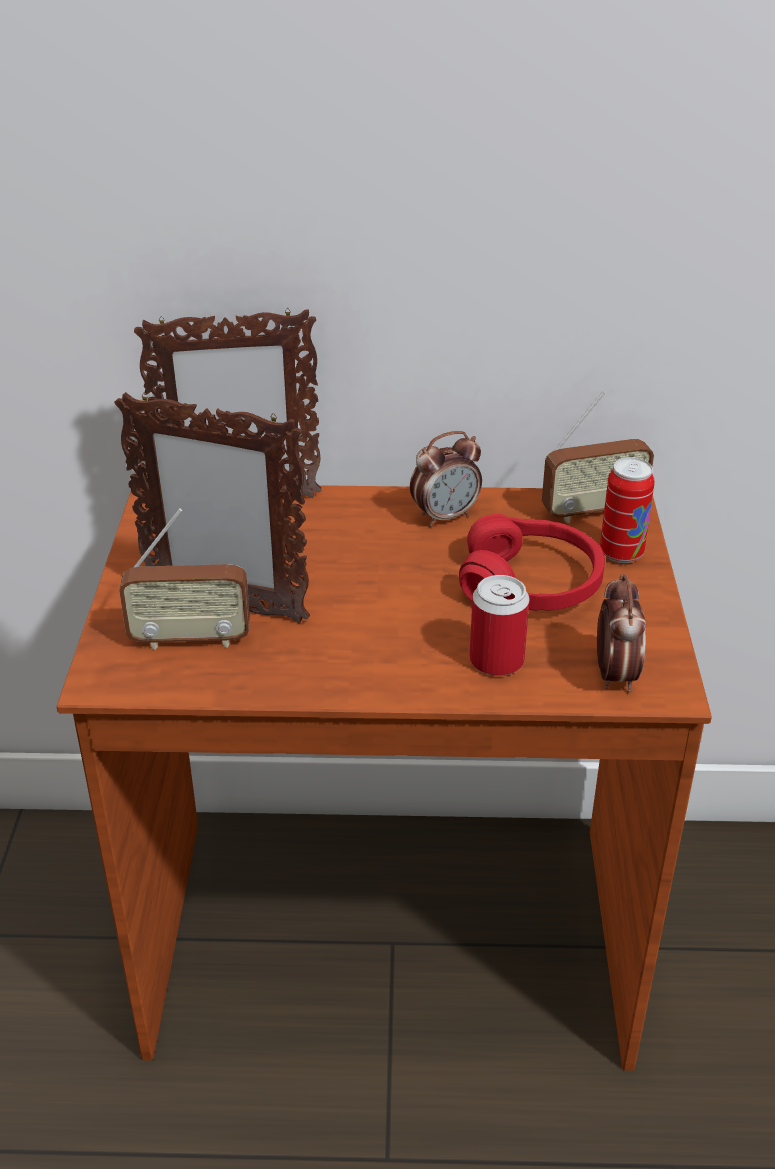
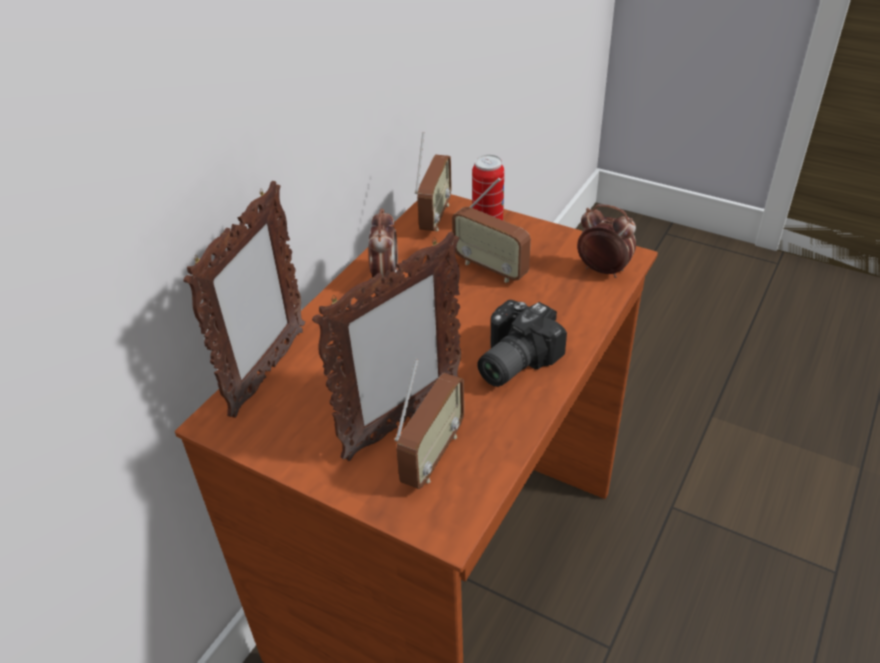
camera: 60 degrees left, 5 degrees up
(374, 648) = (510, 360): none -> camera
(496, 660) = (559, 311): can -> none
(531, 583) = (490, 268): red headphones -> radio

